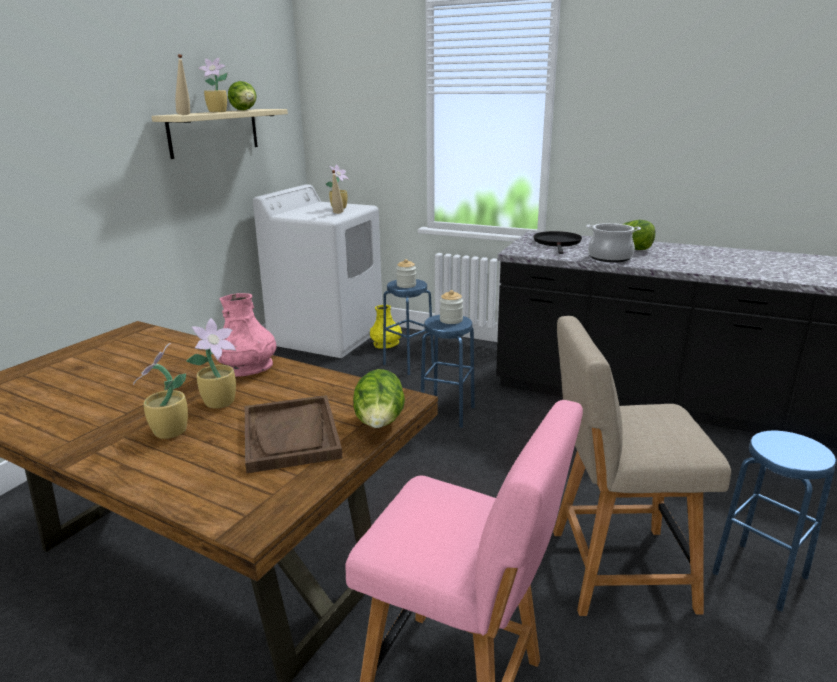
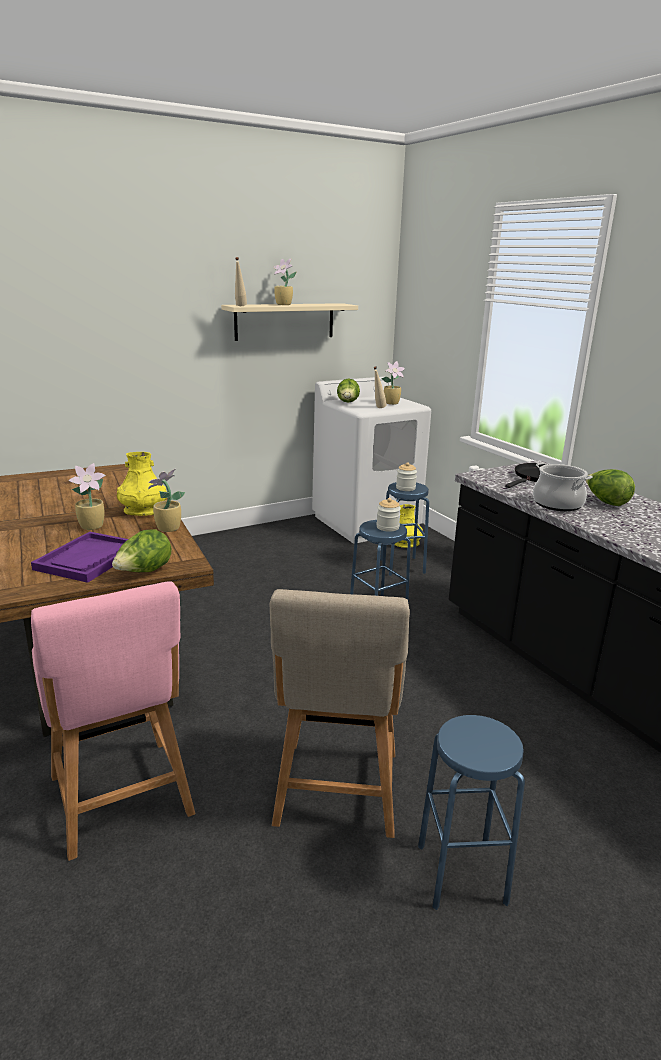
camera: 35 degrees right, 0 degrees up
(169, 432) = (40, 534): potted plant -> potted plant (167, 528)
(245, 110) = (314, 304): lettuce -> lettuce (348, 403)
(248, 368) = (143, 511): pink vase -> yellow vase
(291, 435) = (89, 559): brown tray -> purple tray
(613, 569) = (336, 793): beige chair -> beige chair turned 120 degrees counterclockwise

